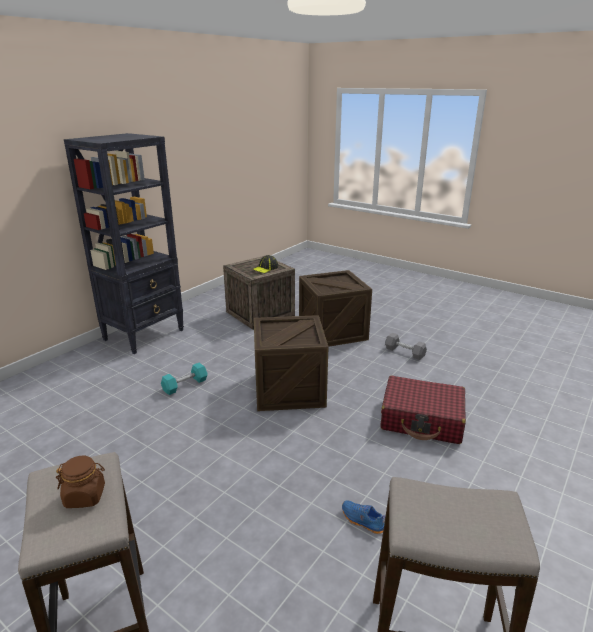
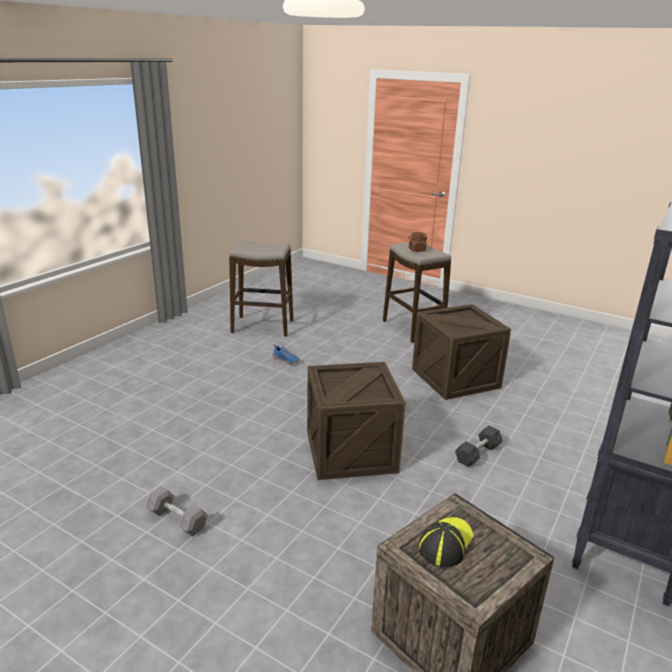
camera: 175 degrees right, 0 degrees up
(185, 385) = (477, 454): turquoise dumbbell -> grey dumbbell
(332, 332) = (289, 572): crate -> crate (455, 378)
(422, 420) = (209, 421): red suitcase -> none

